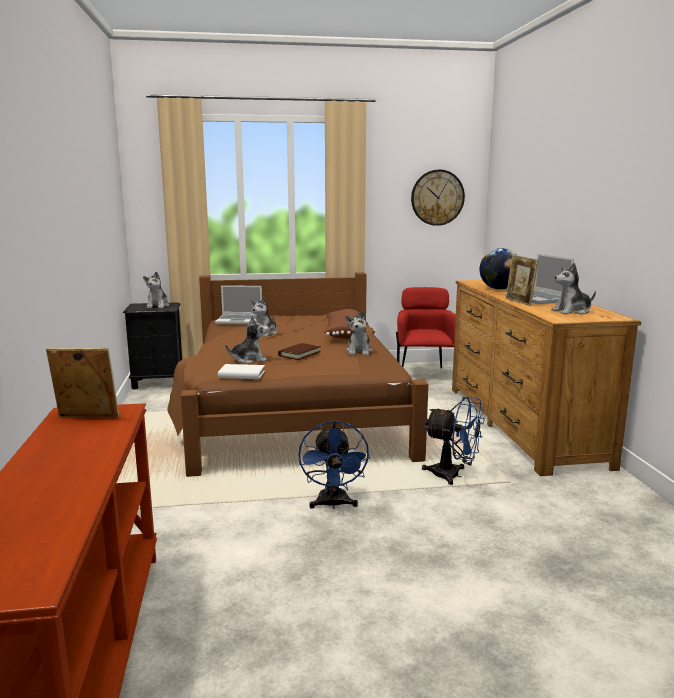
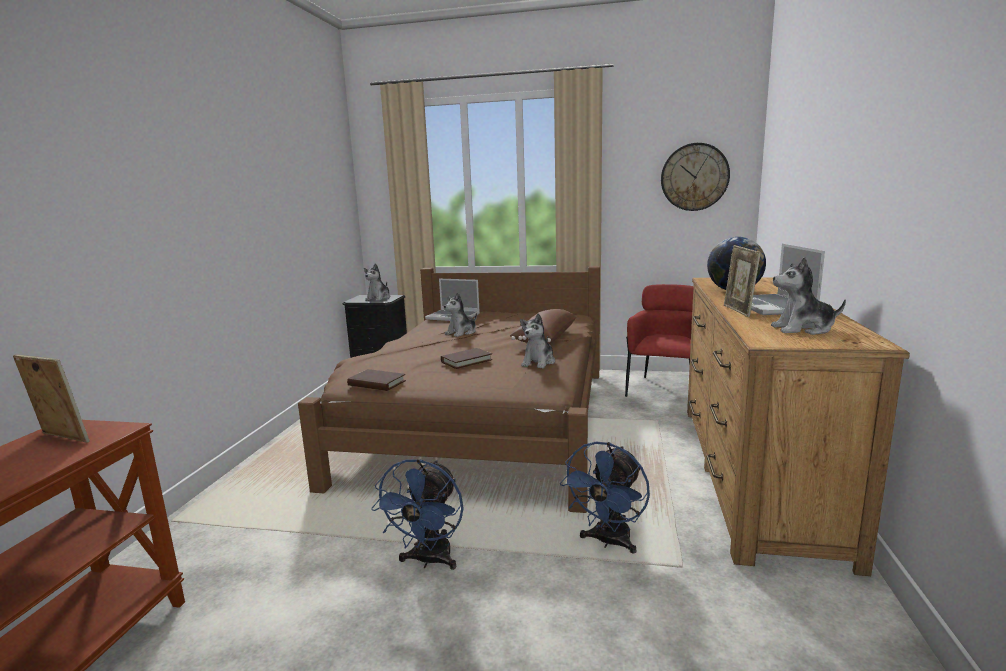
camera: 20 degrees right, 0 degrees up
(241, 374) = (376, 383): white book -> brown book
(249, 360) = (406, 365): plush toy -> none
(453, 476) = (608, 542): blue fan -> blue fan turned 75 degrees clockwise

